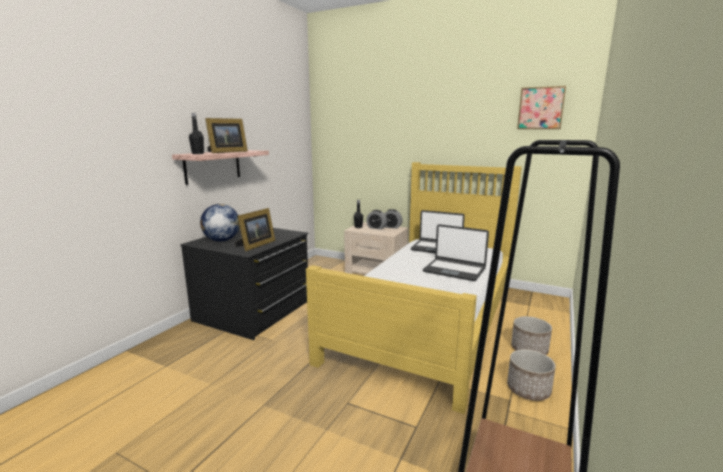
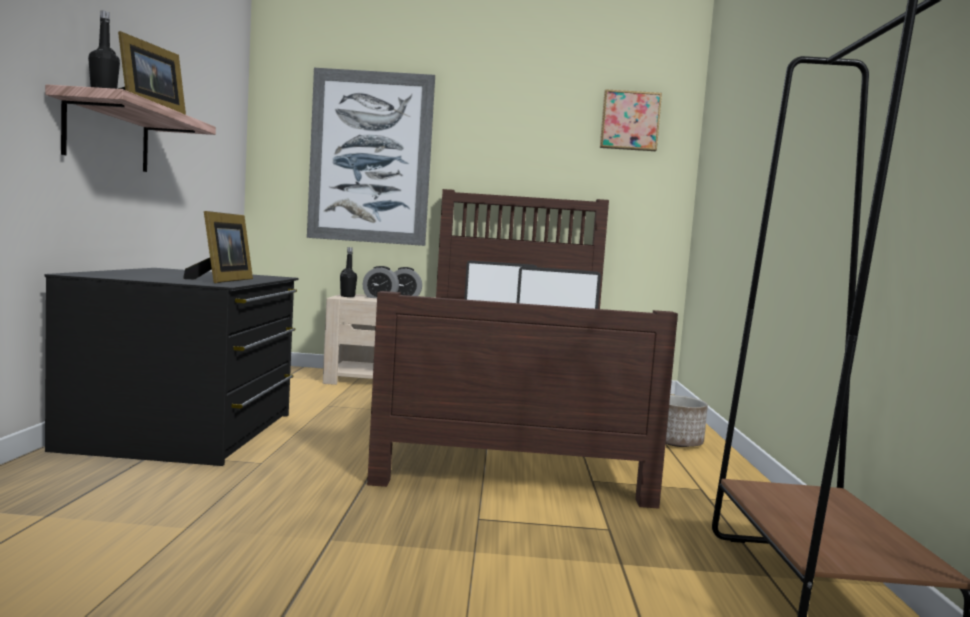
camera: 25 degrees left, 10 degrees down
(221, 240) = (137, 275): globe -> none
(373, 143) = (370, 157): none -> picture
(428, 319) = (511, 423): yellow bed -> brown bed
(528, 390) = (713, 477): planter -> none

